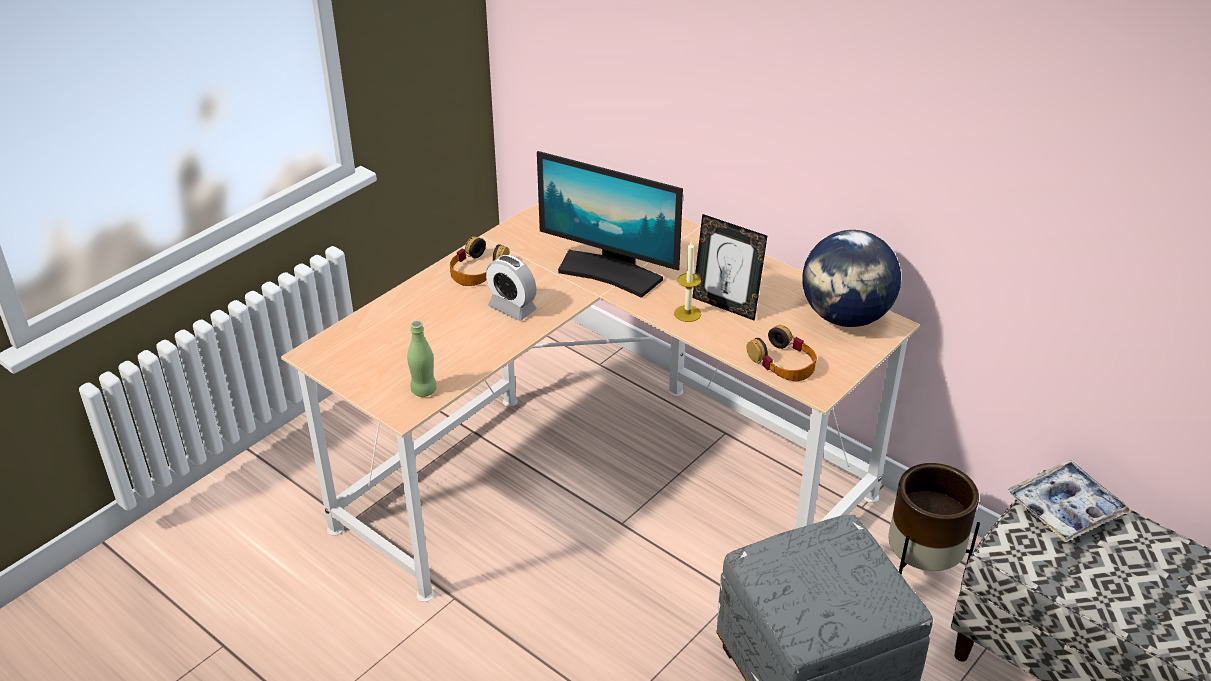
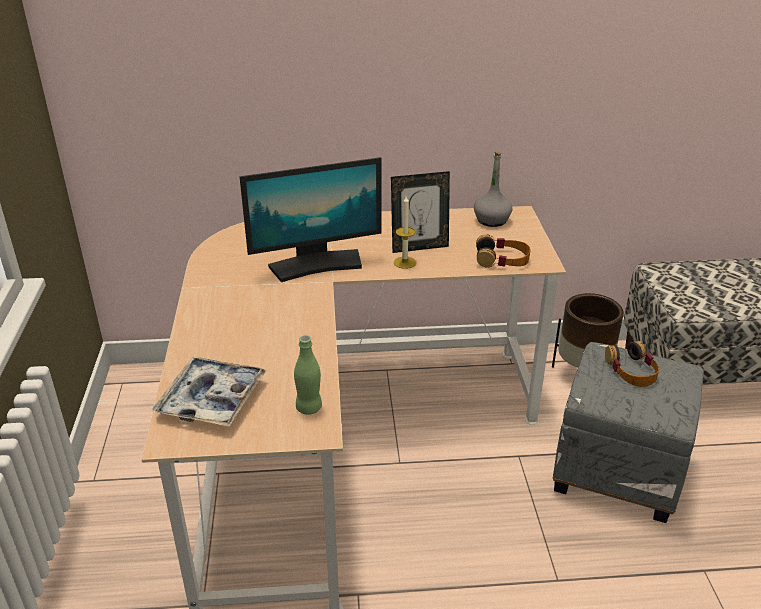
camera: 45 degrees left, 5 degrees down
(477, 270) = (217, 309): headphones -> headphones (632, 370)
(512, 308) = (285, 319): alarm clock -> none
(846, 317) = (492, 220): globe -> grey bottle
(1065, 508) = (674, 276): tray -> tray (212, 399)

